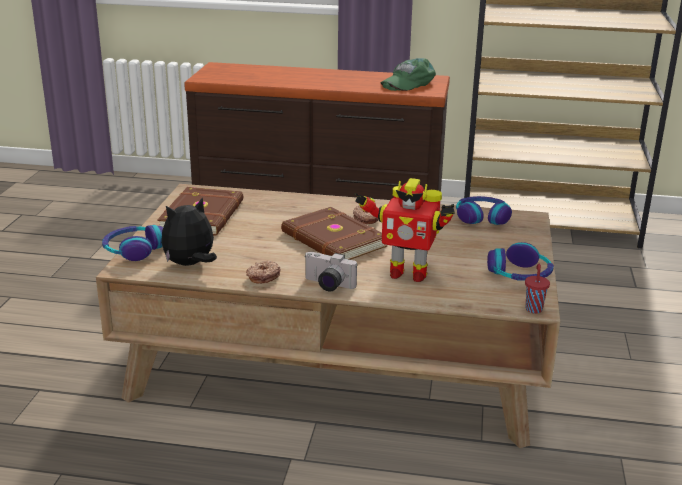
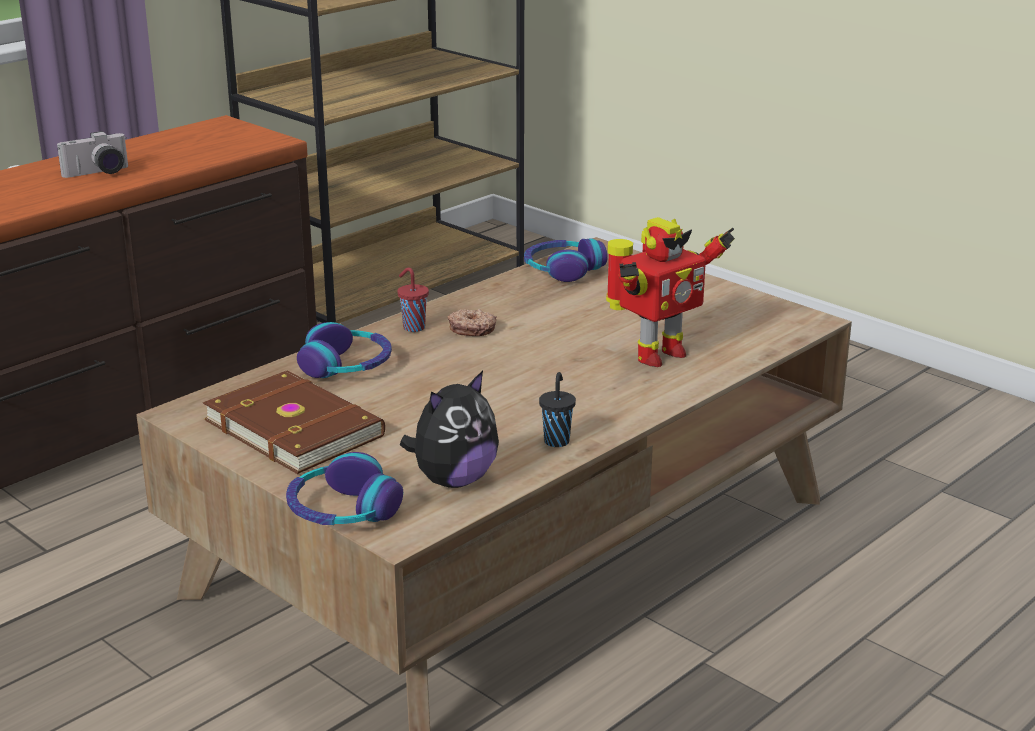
camera: 55 degrees left, 0 degrees up
(190, 264) = (453, 480): plush toy -> plush toy turned 135 degrees counterclockwise
(263, 276) = (557, 441): donut -> black cup
(327, 285) = (632, 408): camera -> camera (98, 173)
(332, 240) = (507, 367): brown book -> none
(407, 83) = (210, 140): green cap -> none
(519, 274) = (730, 302): headphones -> headphones (346, 366)
(533, 309) = (814, 323): red cup -> red cup (413, 327)

